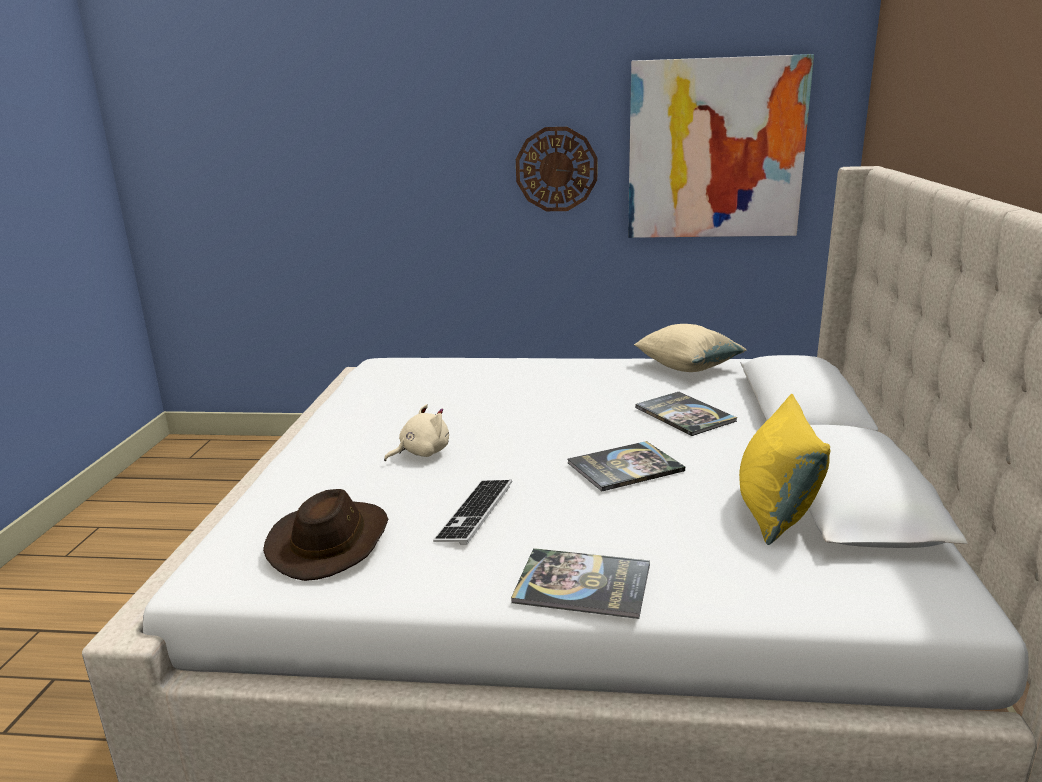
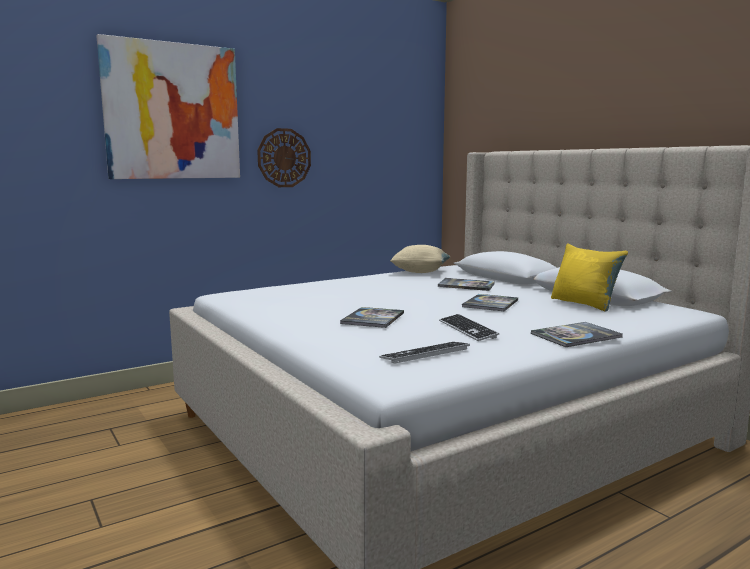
camera: 40 degrees left, 10 degrees down
(330, 542) = (425, 354): brown hat -> keyboard
(421, 453) = (373, 318): beige plush toy -> book
(715, 150) = (375, 148): picture -> picture (172, 111)

